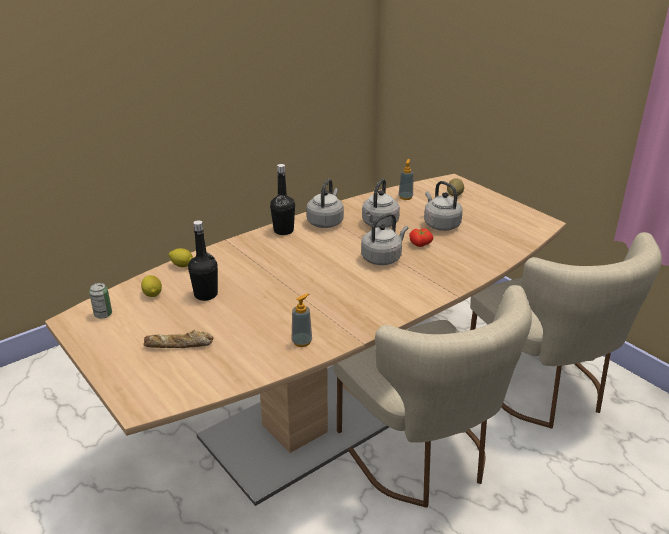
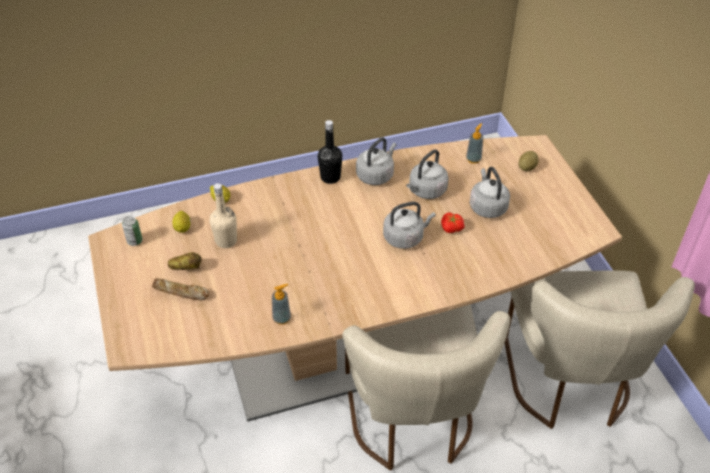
camera: 20 degrees right, 15 degrees up
(174, 324) = (186, 268): none -> potato
(206, 295) = (226, 241): black bottle -> beige bottle

